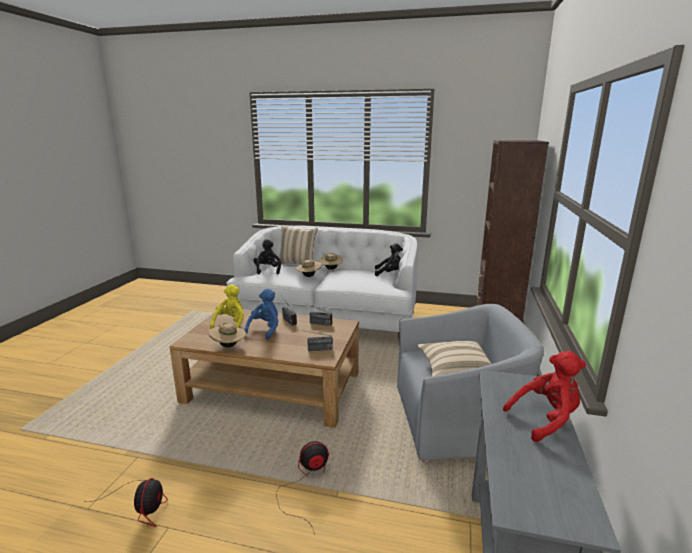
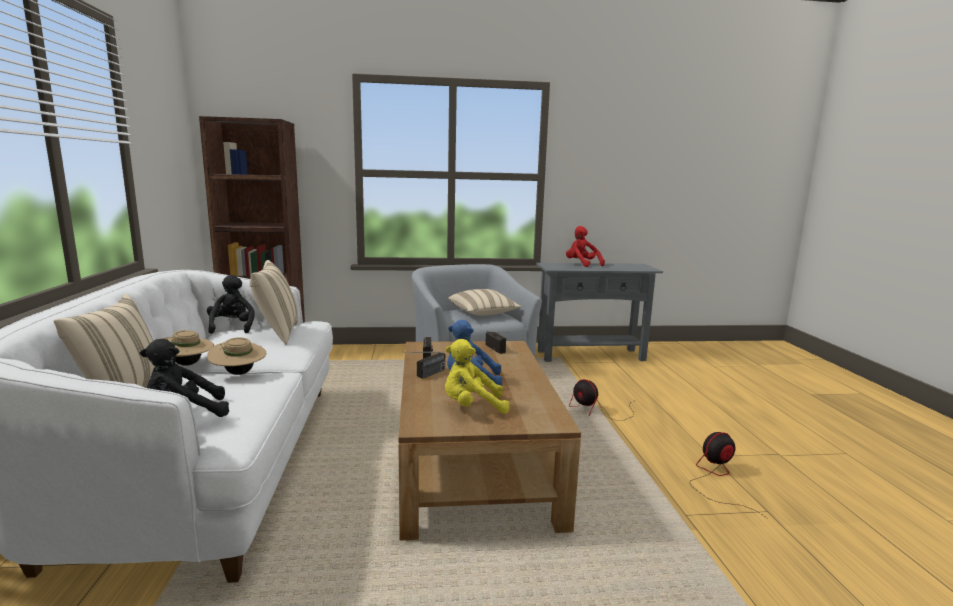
camera: 110 degrees left, 5 degrees down
(228, 346) = (537, 391): beige hat -> none
(368, 281) = (277, 334): none -> beige pillow

